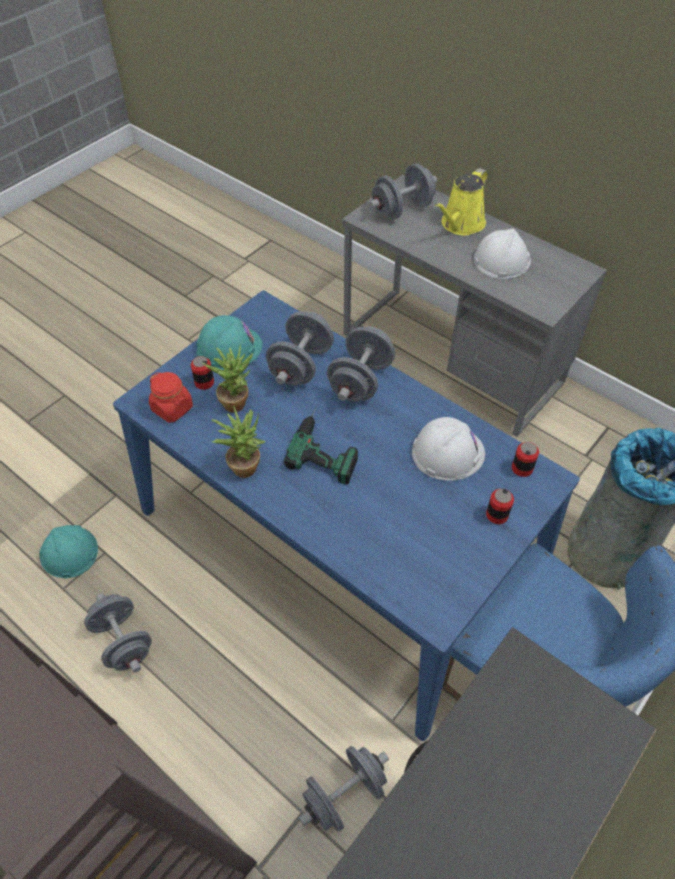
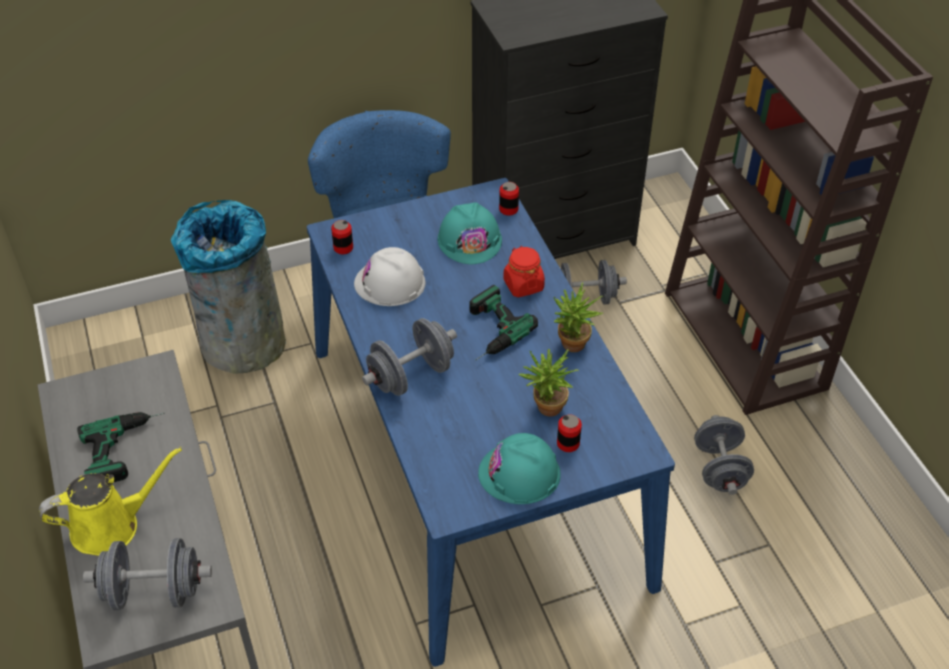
camera: 150 degrees left, 5 degrees down
(69, 552) = (755, 580): turquoise hard hat -> turquoise hard hat (470, 240)
(172, 408) = (614, 429): red jar -> red jar (523, 285)
(301, 365) = (457, 418): grey dumbbell -> none
(497, 515) = (395, 228): can -> can (508, 209)
(501, 260) = (127, 449): white hard hat -> power drill

